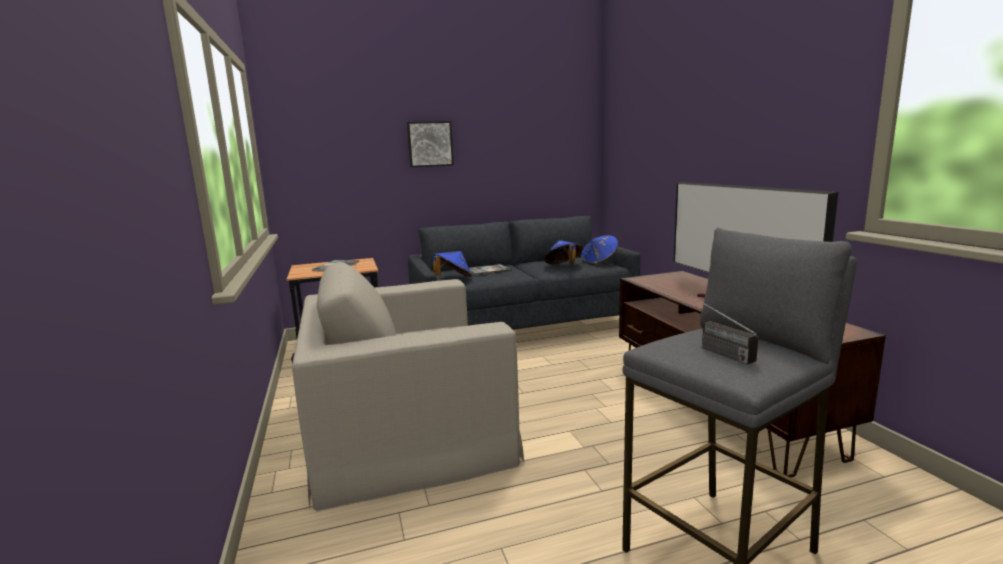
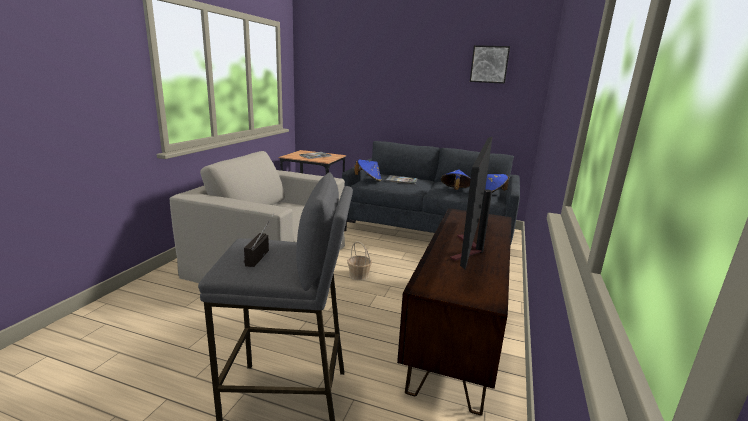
camera: 35 degrees right, 5 degrees up
(430, 144) = (396, 80): picture -> picture (489, 64)
(543, 398) = (359, 275): none -> basket

